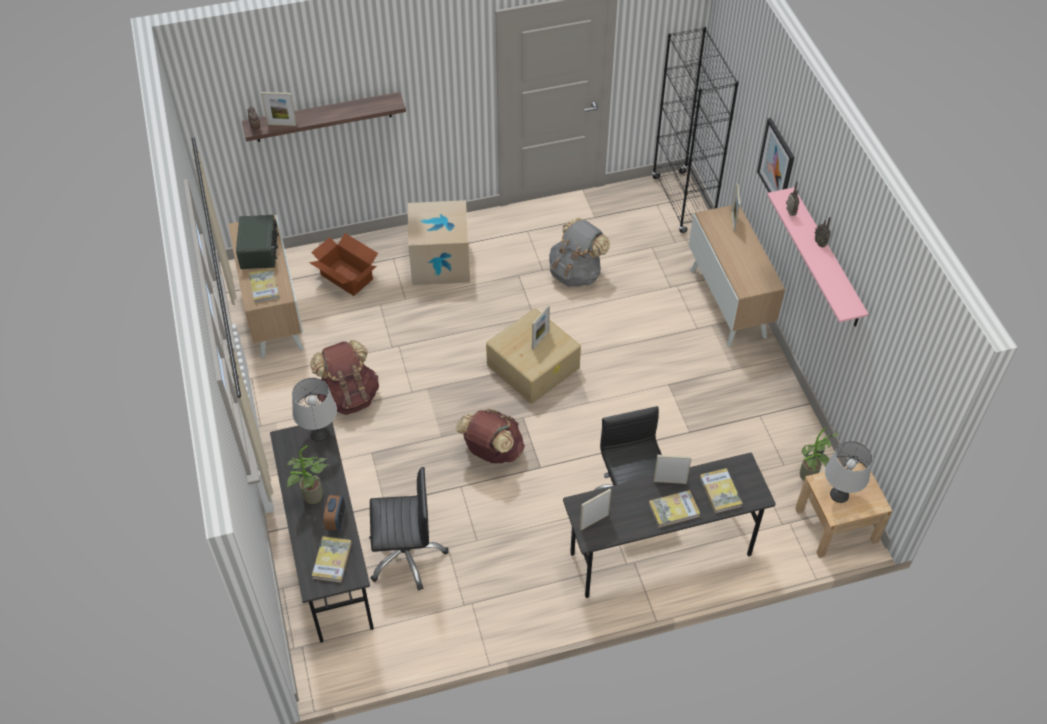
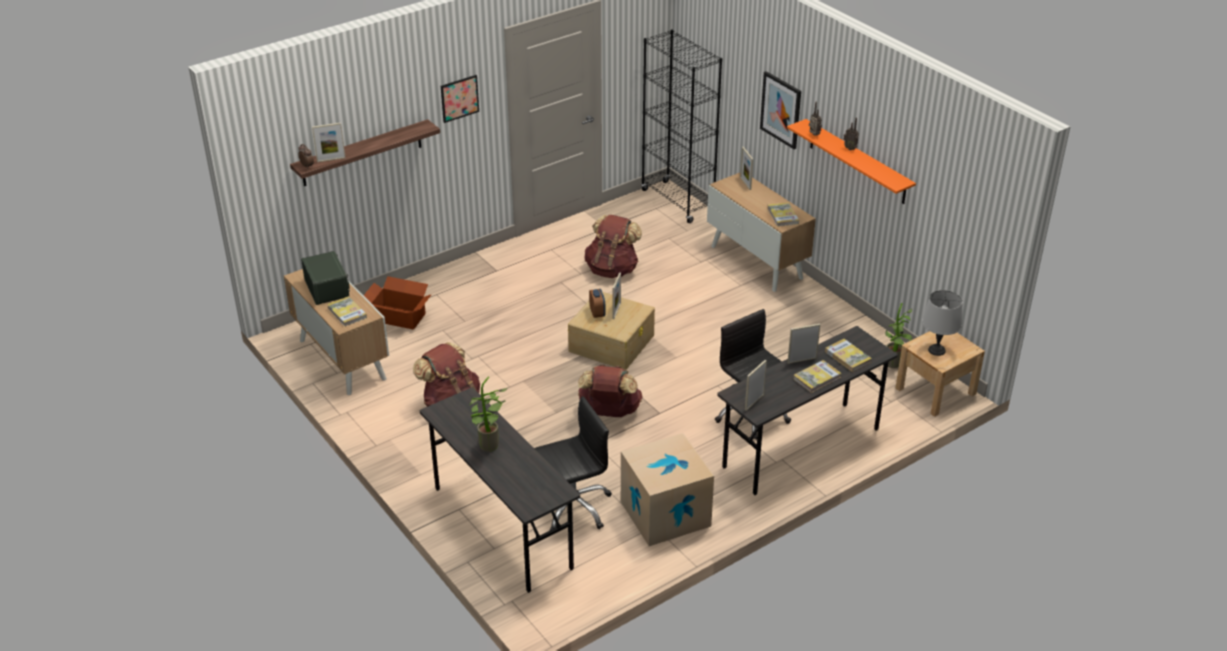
camera: 20 degrees left, 15 degrees down
(319, 434) = (468, 400): grey table lamp -> none
(332, 560) = (535, 486): book -> book (782, 216)
(336, 521) = (521, 457): alarm clock -> alarm clock (597, 313)
(438, 75) = (459, 98): none -> picture
(440, 262) = (483, 288): cardboard box -> cardboard box (665, 513)
(576, 273) = (612, 269): grey backpack -> brown backpack
(826, 259) = (857, 162): pink shelf -> orange shelf

